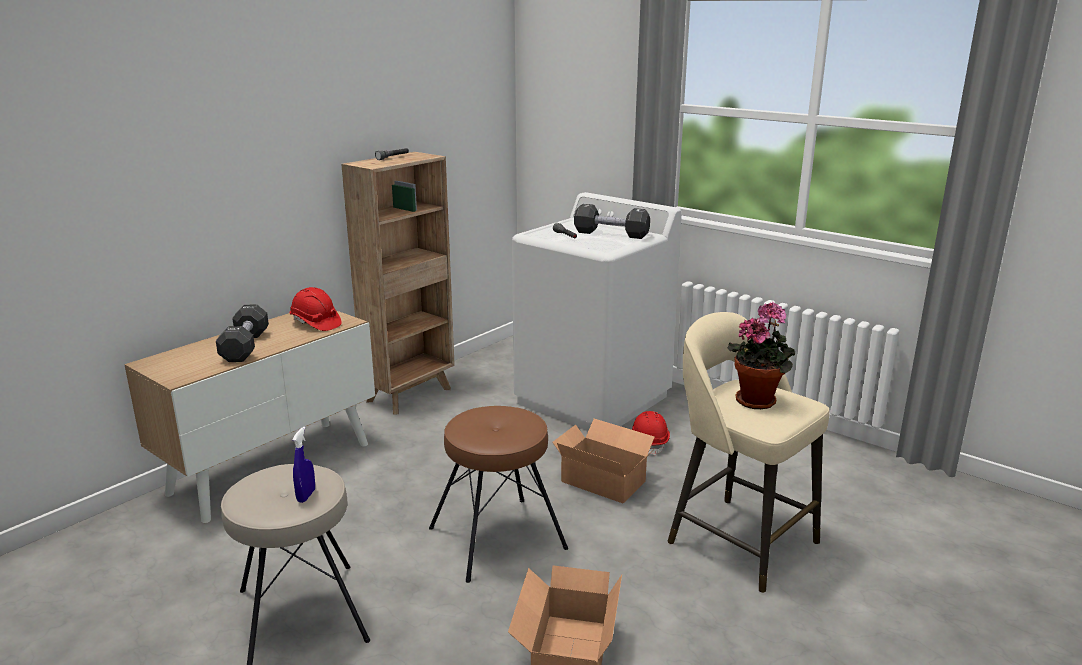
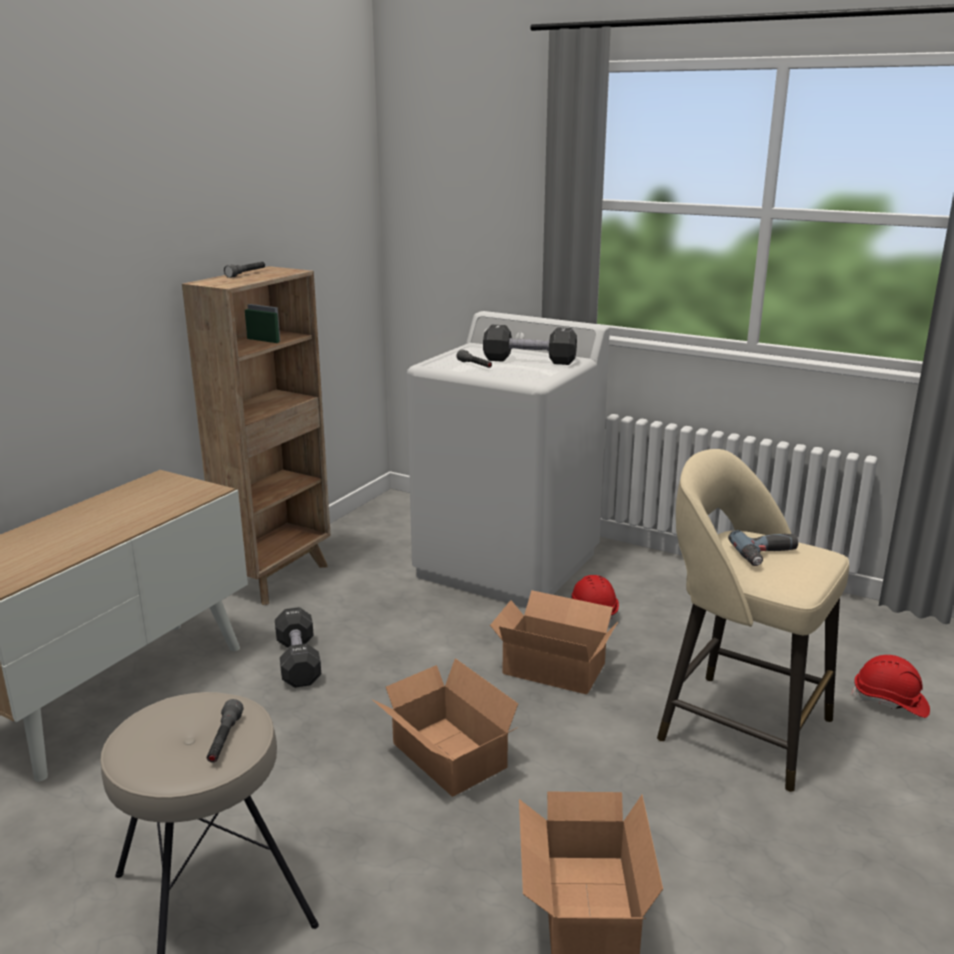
camera: 10 degrees left, 0 degrees up
(245, 347) = (78, 534): black dumbbell -> black dumbbell (298, 661)
(306, 496) = (224, 740): blue spray bottle -> grey flashlight
(315, 323) = (166, 496): red hard hat -> red hard hat (890, 702)
(498, 539) = (447, 758): brown stool -> cardboard box
(758, 400) = (768, 555): potted plant -> power drill

